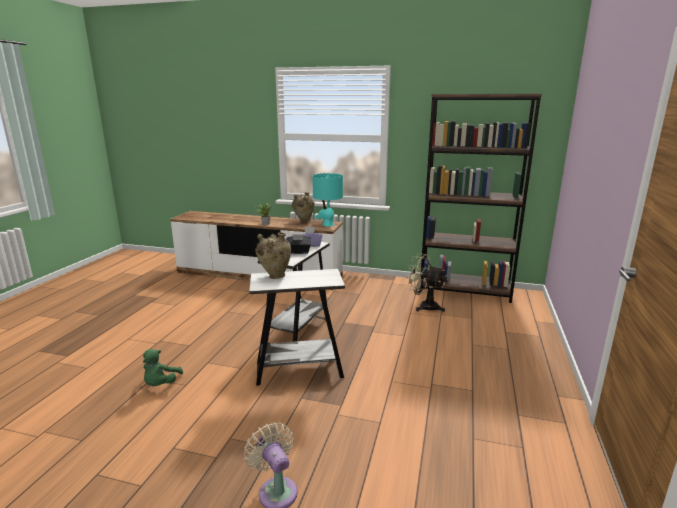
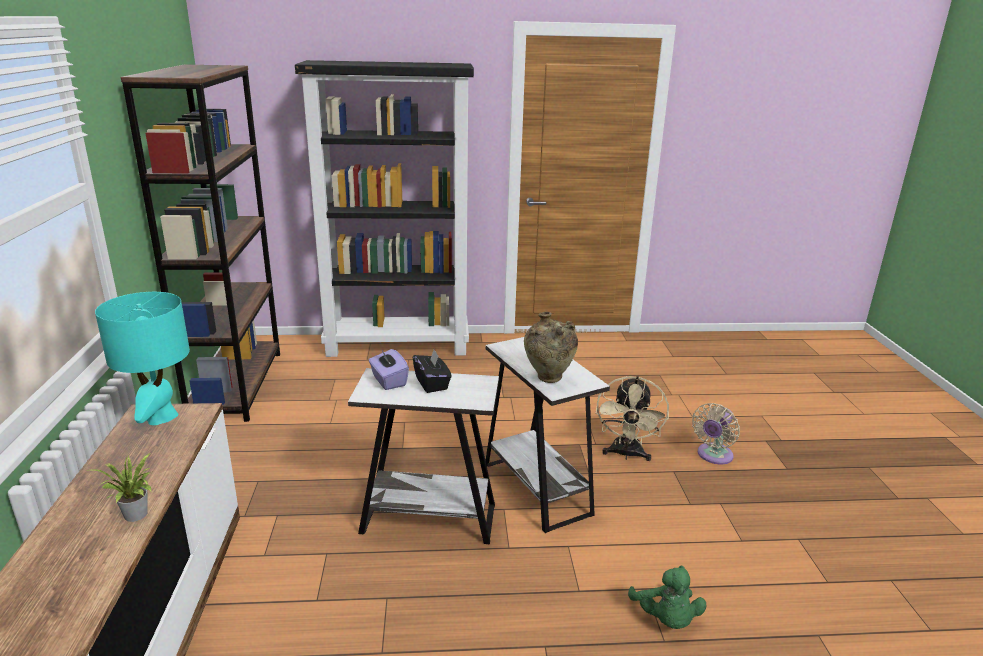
camera: 110 degrees left, 5 degrees up
(161, 384) = (665, 619): green plush toy -> green plush toy turned 90 degrees clockwise
(303, 221) = (117, 457): beige vase -> none
(424, 306) = (303, 413): beige fan -> beige fan (626, 454)
(537, 348) = (398, 345): none -> black bookcase

